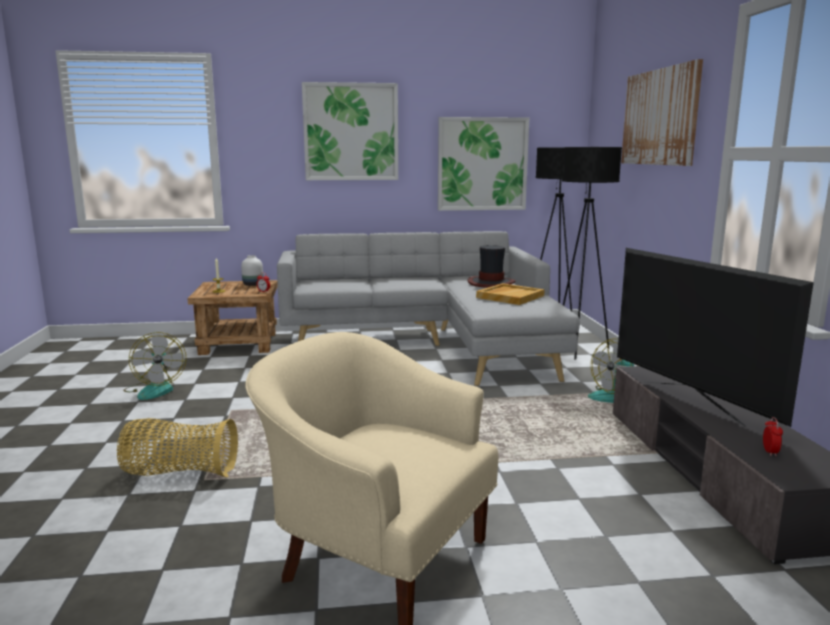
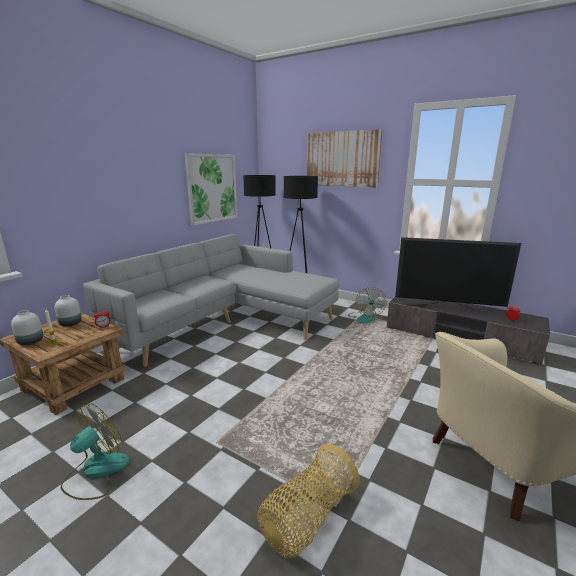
camera: 50 degrees left, 5 degrees up
(155, 389) = (96, 471): fan -> fan turned 75 degrees counterclockwise
(210, 287) = (30, 342): none -> white vase
(351, 132) = (125, 166): picture -> none
(491, 283) = (251, 270): hat -> none
(510, 296) = (287, 277): beige tray -> none

